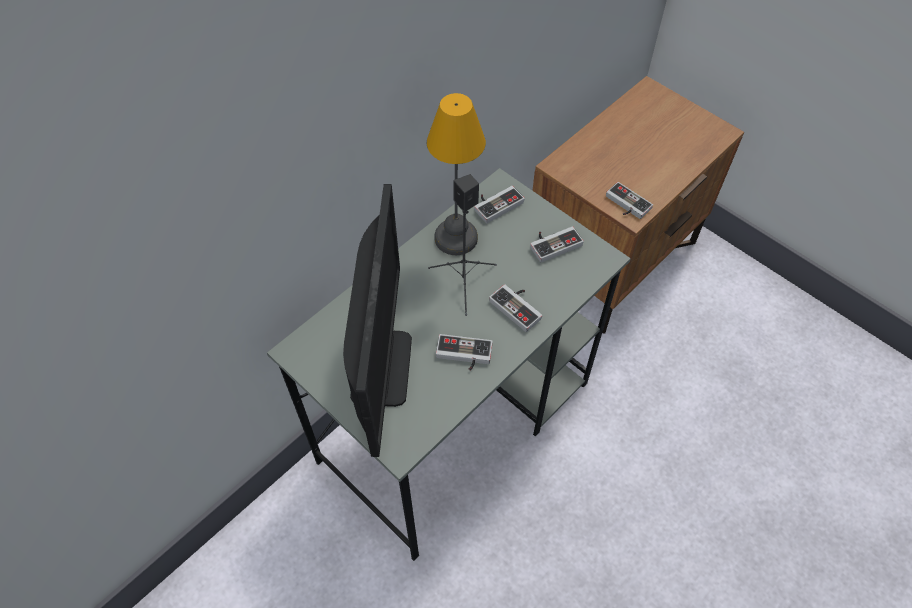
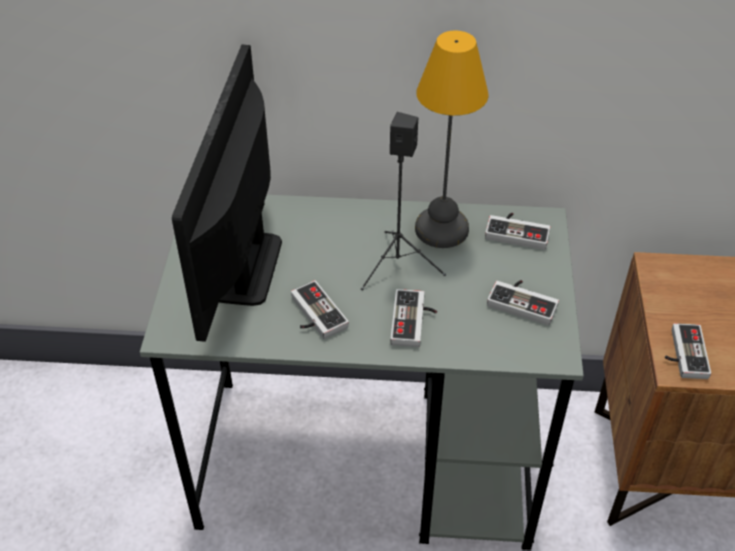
camera: 50 degrees right, 10 degrees down
(381, 367) = (243, 268): monitor -> monitor turned 135 degrees clockwise

